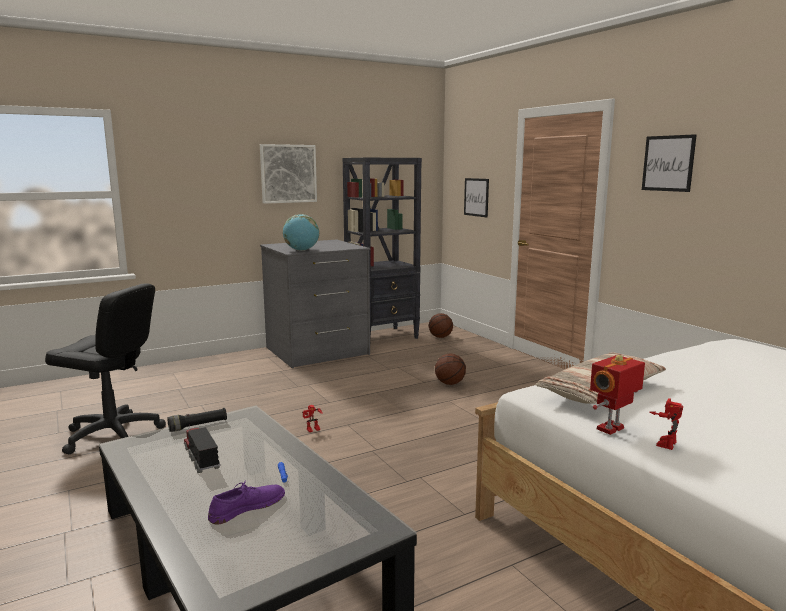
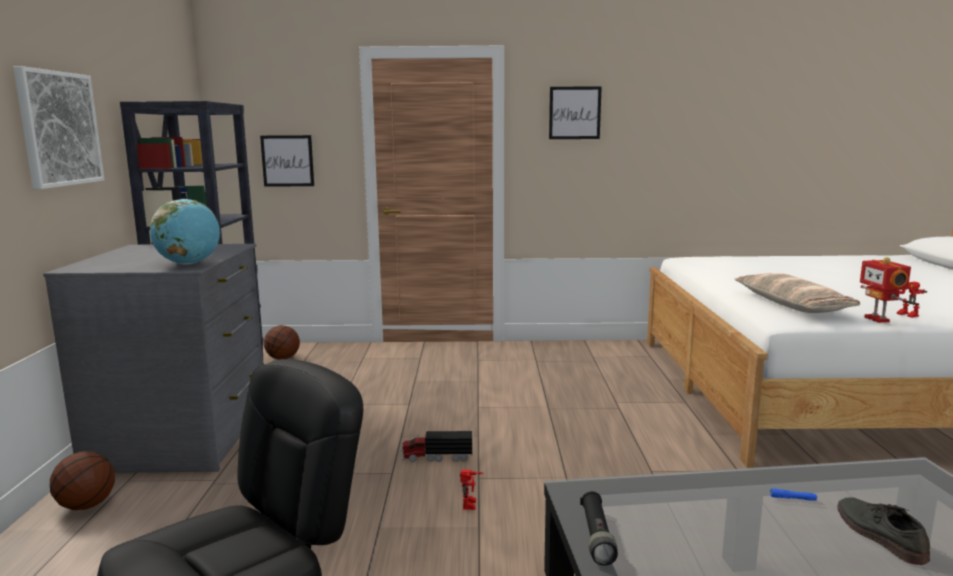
camera: 60 degrees left, 0 degrees up
(201, 457) = (719, 548): toy truck -> toy truck (437, 457)
(247, 507) = (878, 534): purple shoe -> grey shoe
(449, 383) = (432, 393): basketball -> basketball (86, 505)

